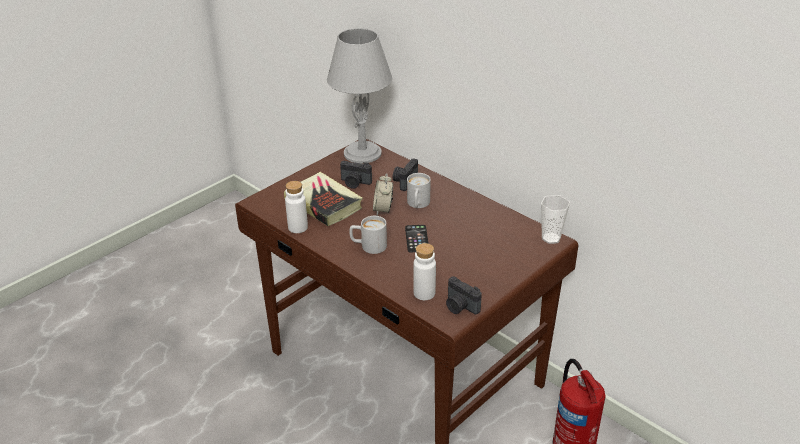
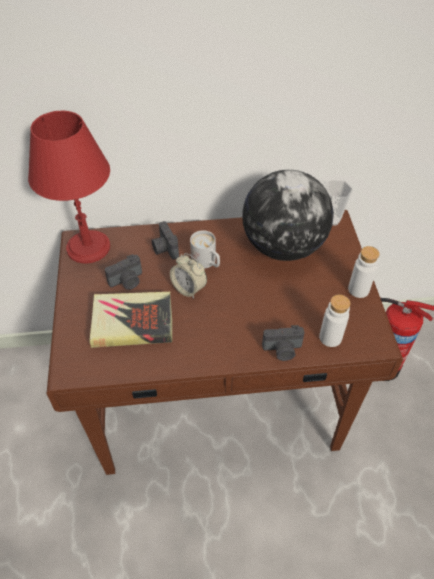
camera: 50 degrees left, 15 degrees up
(298, 227) = (147, 366): white bottle -> white bottle (358, 289)
(362, 153) = (89, 247): grey table lamp -> red table lamp
(368, 246) = (230, 332): white mug -> none
(417, 239) = (253, 294): phone -> none
(460, 307) = (367, 327): camera -> camera (282, 350)
(484, 229) = (283, 246): none -> globe

